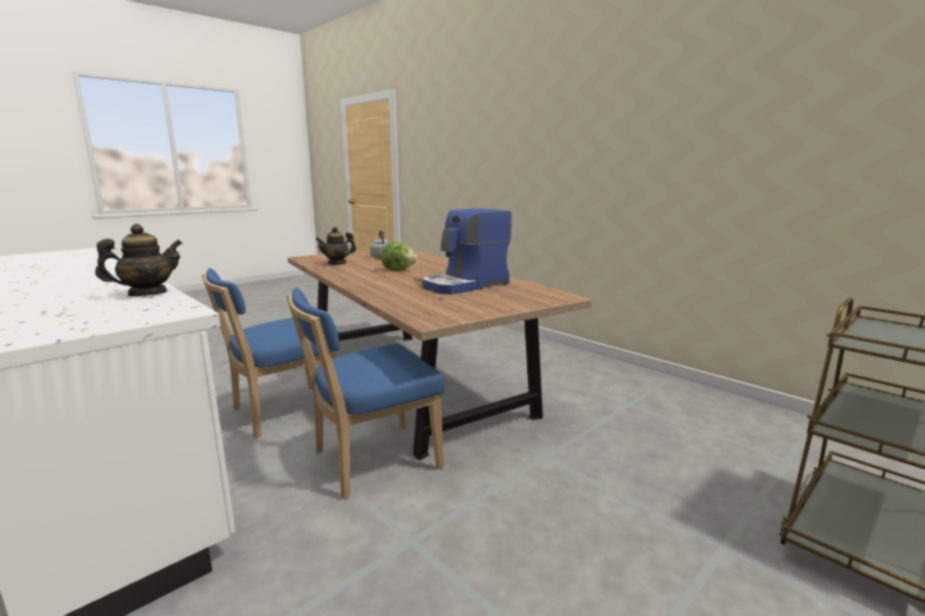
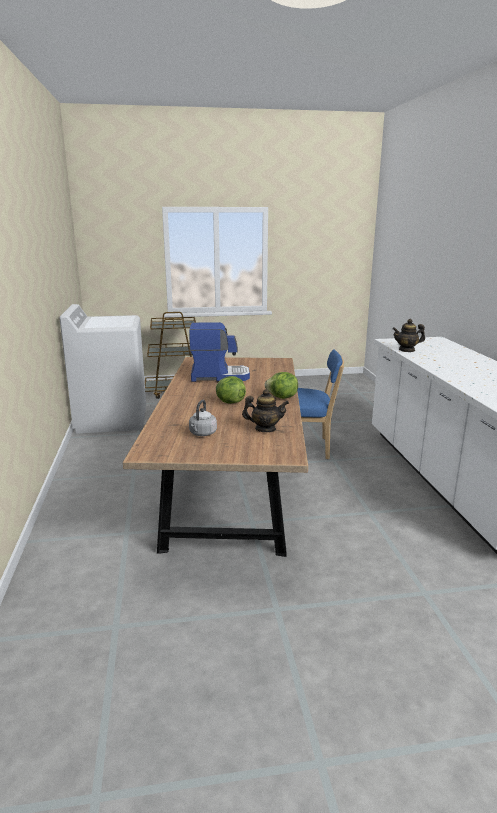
camera: 145 degrees left, 5 degrees up
(281, 412) = (342, 491): blue chair -> none
(351, 279) = (282, 398): none -> lettuce
(717, 412) = (111, 419): none -> white washing machine

